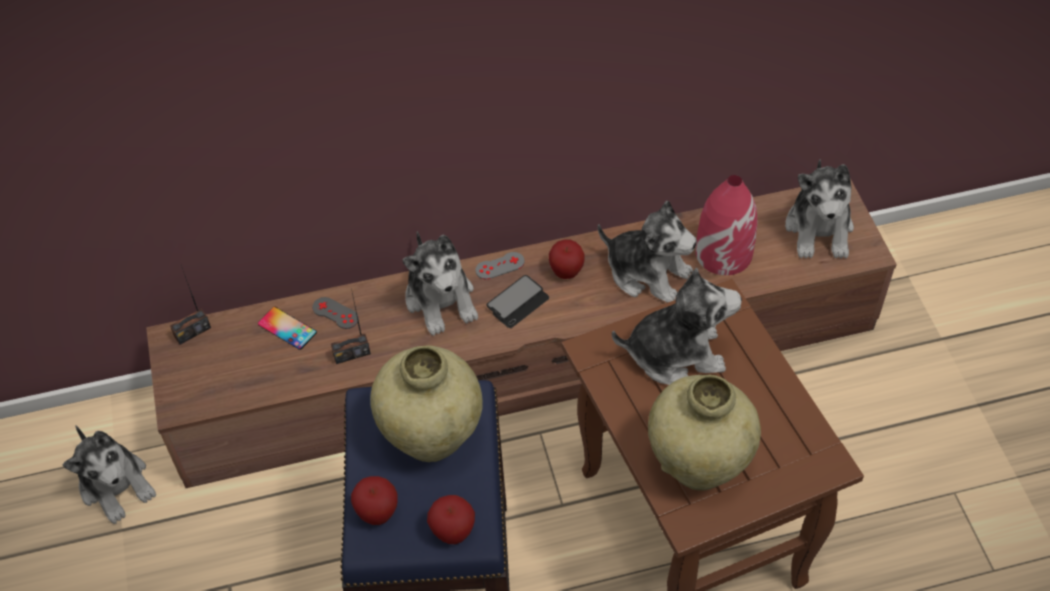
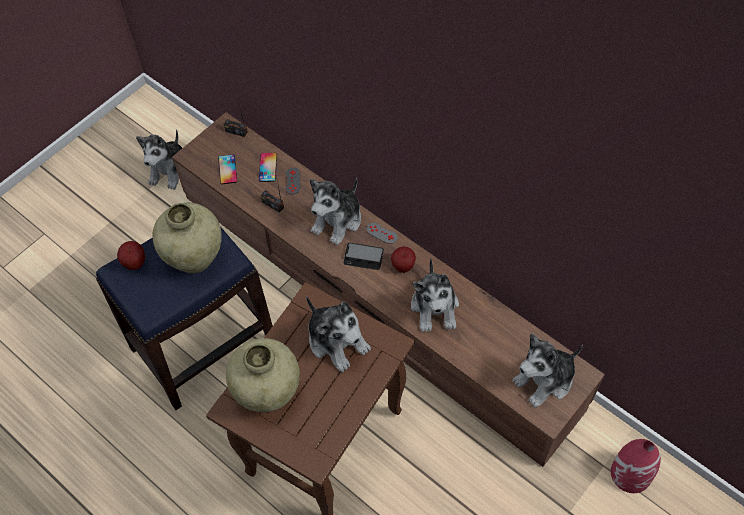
camera: 55 degrees right, 5 degrees up
(245, 375) = (227, 169): none -> phone
(453, 532) = (144, 302): apple -> none
(723, 253) = (482, 338): red vase -> red vase (630, 473)

